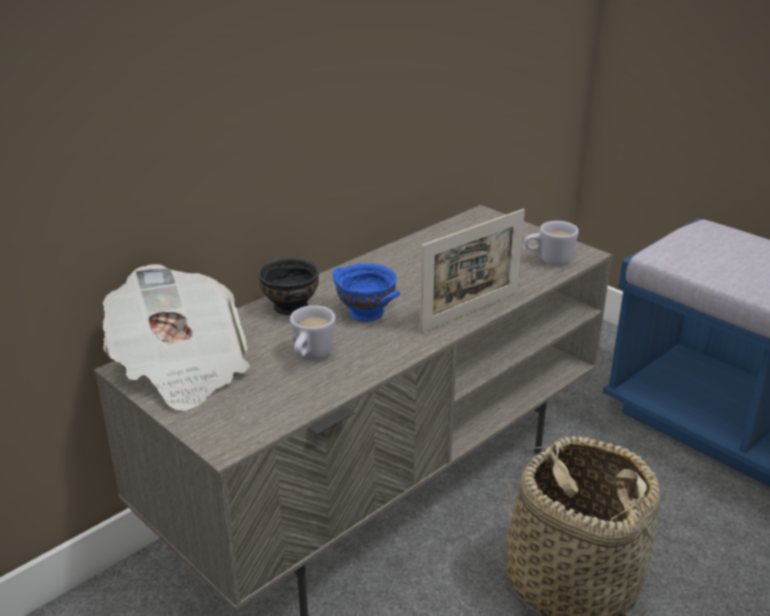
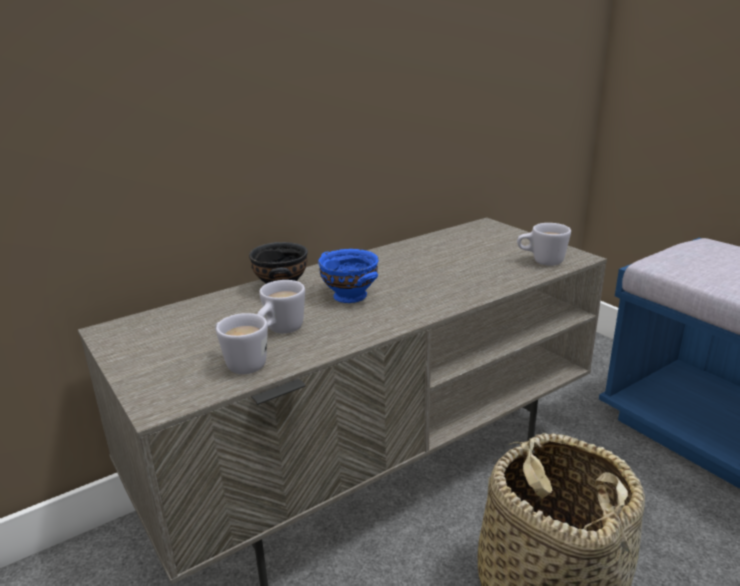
camera: 10 degrees right, 5 degrees down
(181, 368) = (155, 333): newspaper -> none
(286, 395) = (241, 363): none -> white mug
(470, 312) = (452, 300): picture frame -> none

